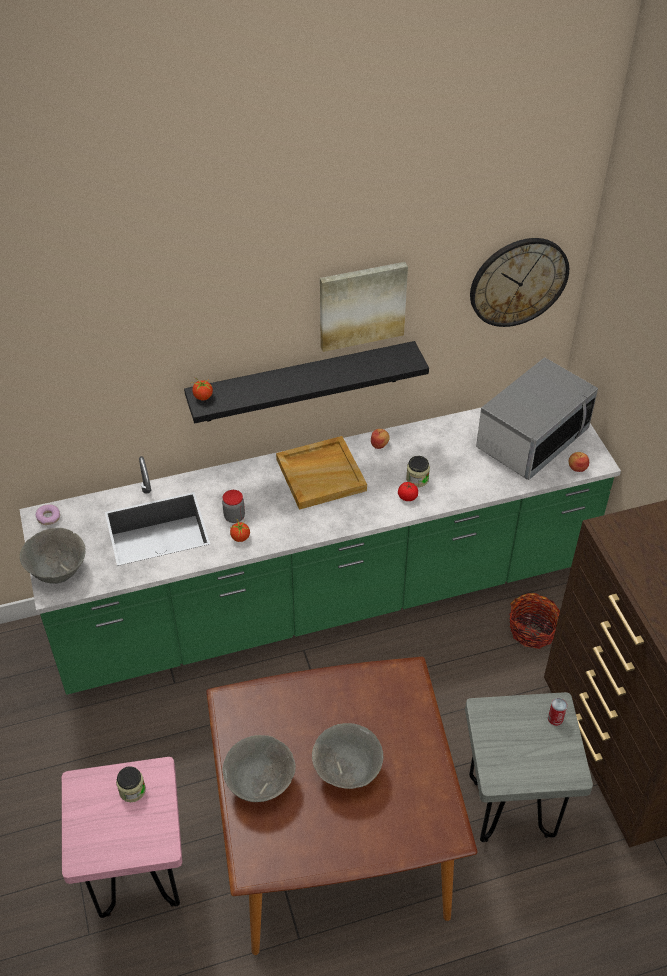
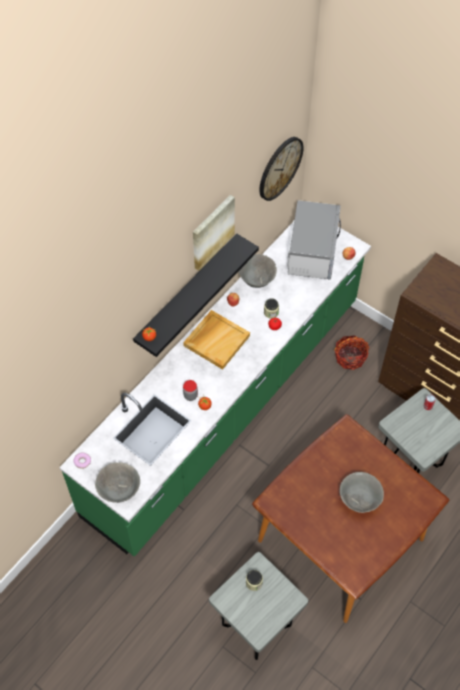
camera: 35 degrees left, 10 degrees up
(138, 878) = (256, 626): pink stool -> grey stool
(260, 783) = (322, 535): grey bowl -> grey bowl (256, 280)

